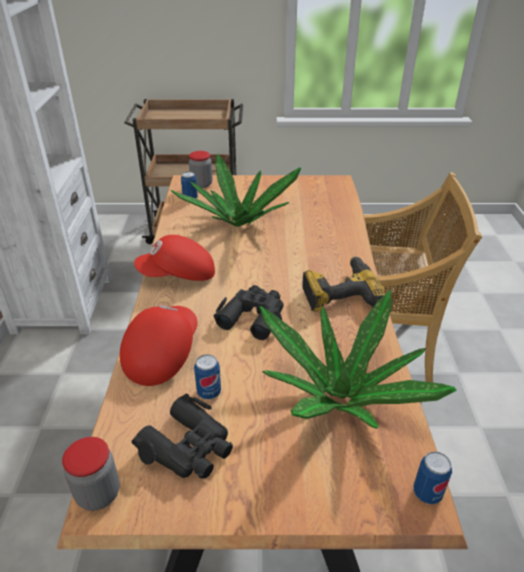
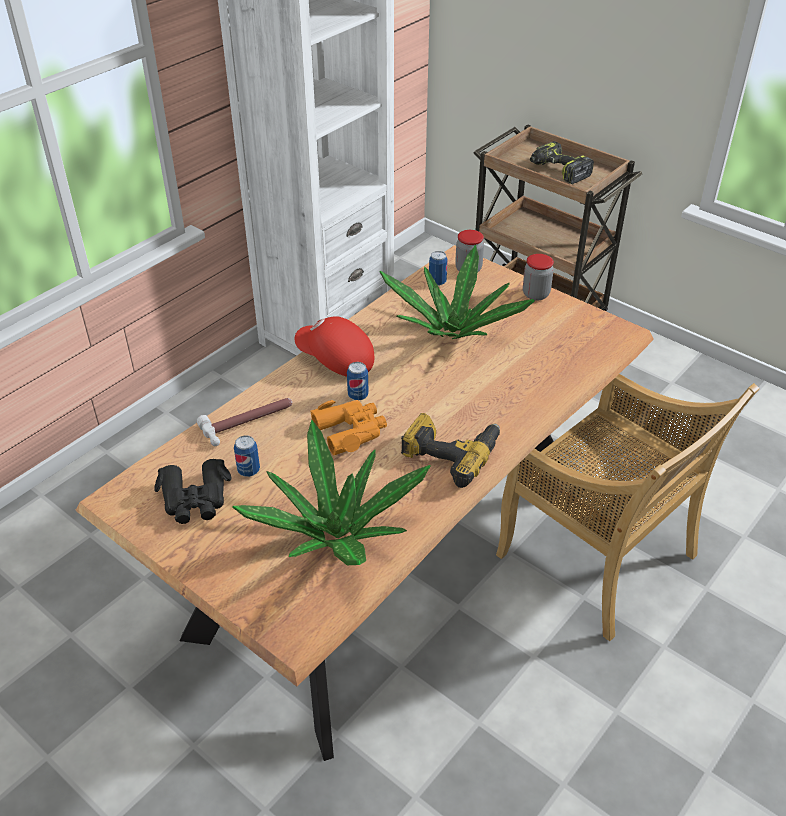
camera: 40 degrees right, 5 degrees up
(98, 493) = (117, 492): jar -> jar (536, 294)
(161, 354) = (249, 422): red cap -> hammer
(190, 118) = (558, 171): none -> power drill
(253, 316) = (350, 431): black binoculars -> orange binoculars
(427, 493) = (305, 633): can -> can (358, 395)

